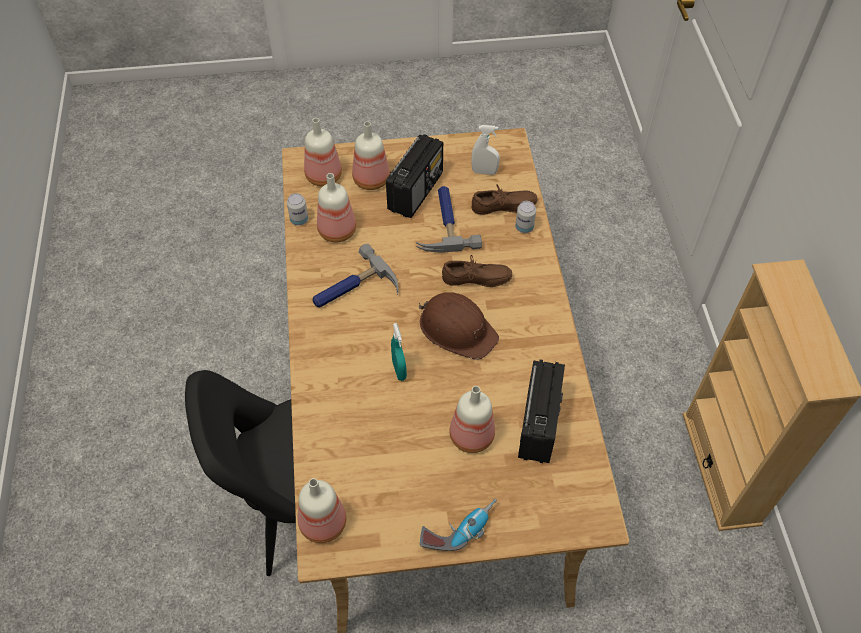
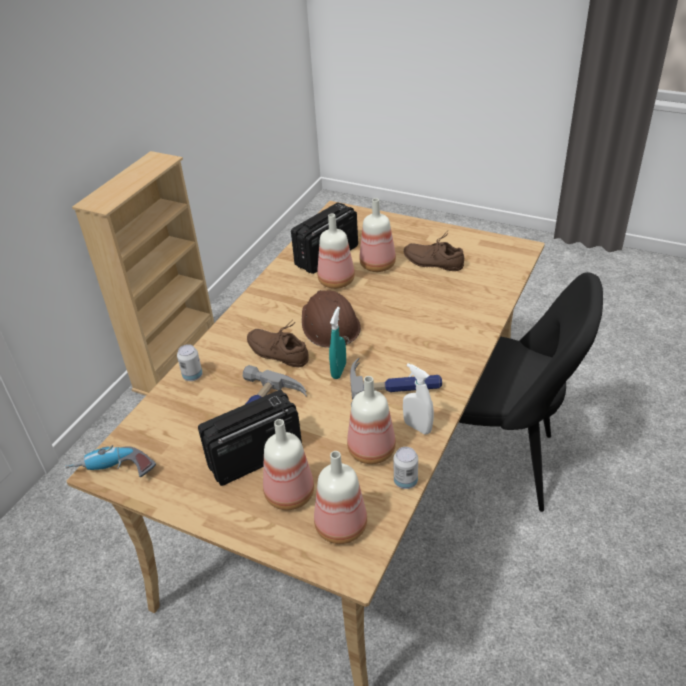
camera: 145 degrees left, 15 degrees down
(321, 523) = (515, 259): bottle -> bottle (337, 281)
(399, 370) = (399, 316): turquoise spray bottle -> turquoise spray bottle (339, 371)
(459, 527) = (423, 231): power drill -> power drill (113, 472)
(484, 172) = (166, 446): white spray bottle -> white spray bottle (417, 427)
(504, 208) = (189, 401): brown shoe -> brown shoe (434, 261)

